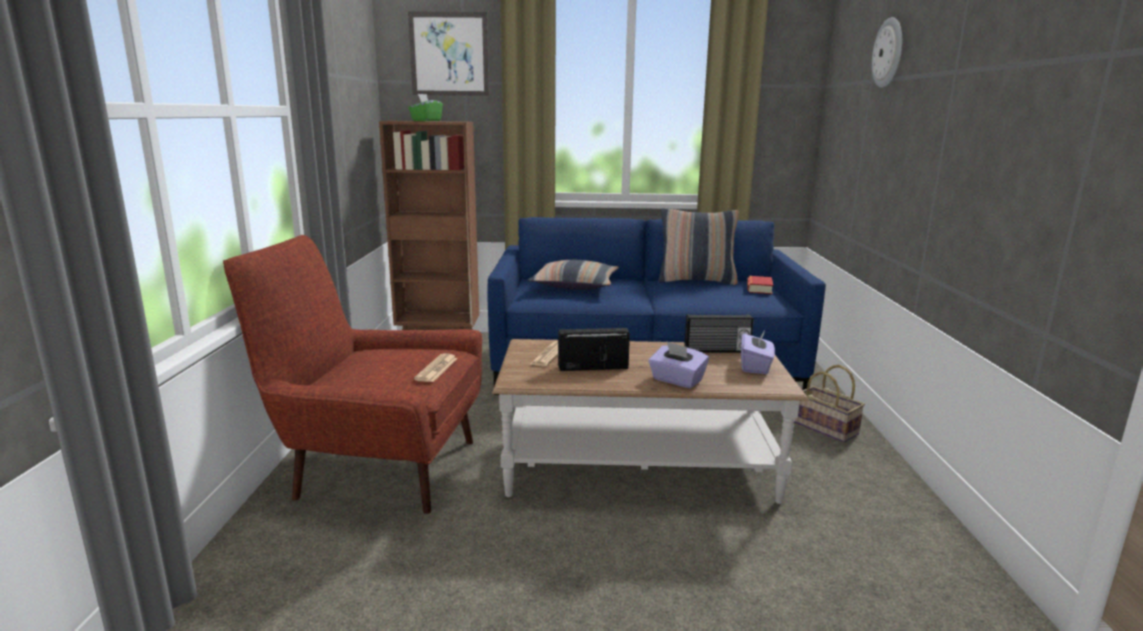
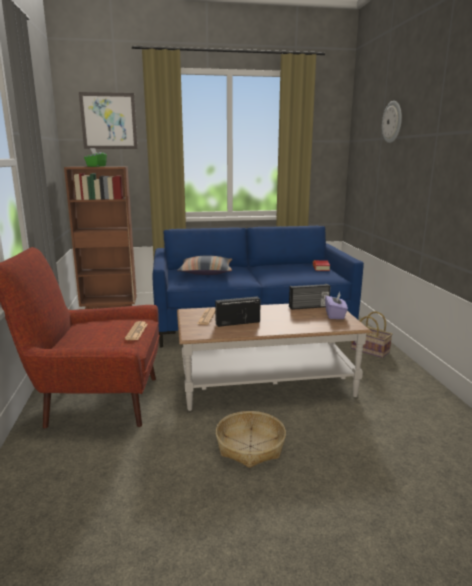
camera: 10 degrees left, 0 degrees up
(583, 566) = (250, 447): none -> basket
(676, 380) = (292, 327): purple tissue box -> none
(696, 281) = (281, 265): pillow -> none

